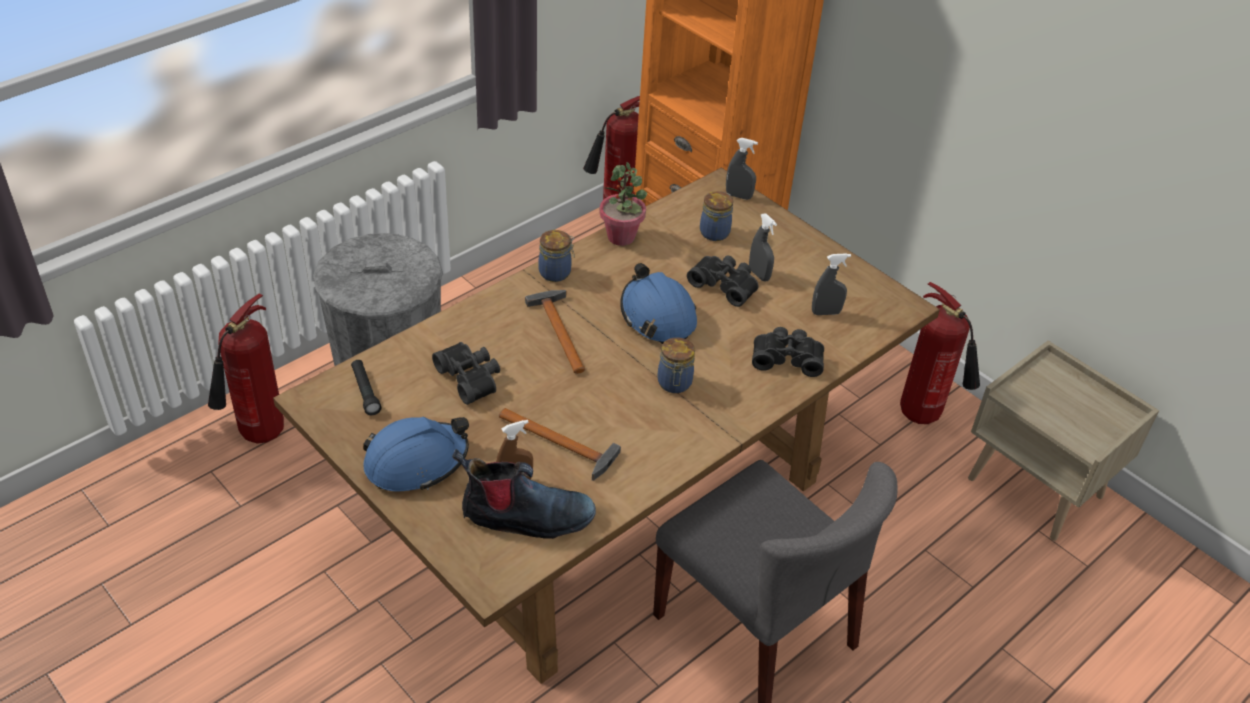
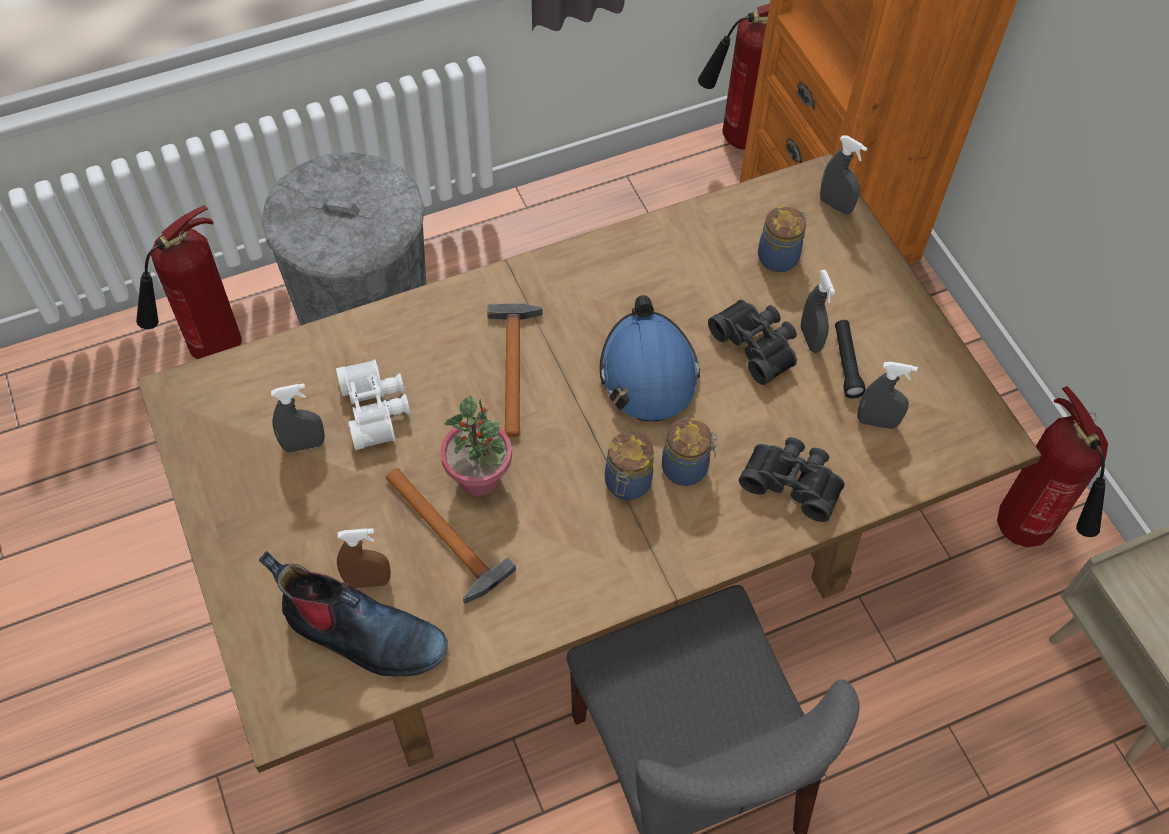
camera: 20 degrees right, 15 degrees up
(365, 392) = (244, 398): black flashlight -> black flashlight (846, 363)
(416, 462) = (264, 517): blue hard hat -> none
(425, 411) = (304, 445): none -> grey spray bottle
(471, 377) = (377, 409): black binoculars -> white binoculars
(556, 272) = (545, 274): jar -> jar (686, 468)
(621, 237) = (651, 237): potted plant -> potted plant (479, 478)

